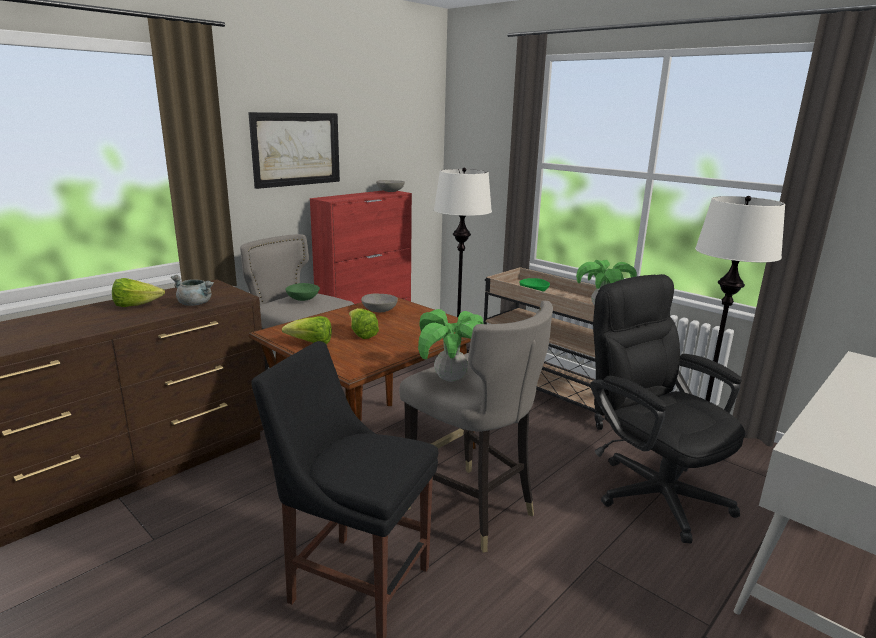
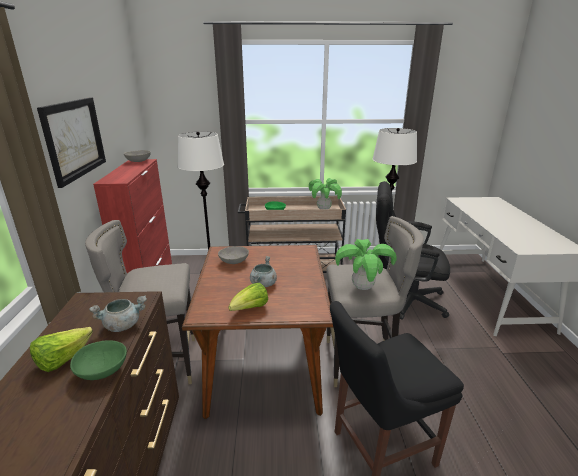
camera: 45 degrees left, 5 degrees up
(302, 299) = (151, 277): green bowl -> green bowl (101, 371)
(361, 334) = (263, 284): lettuce -> grey cooking pot

